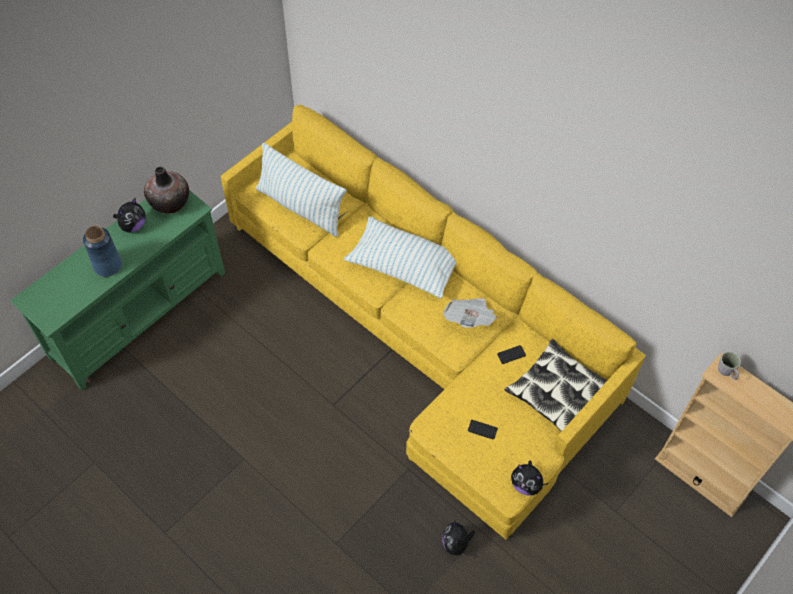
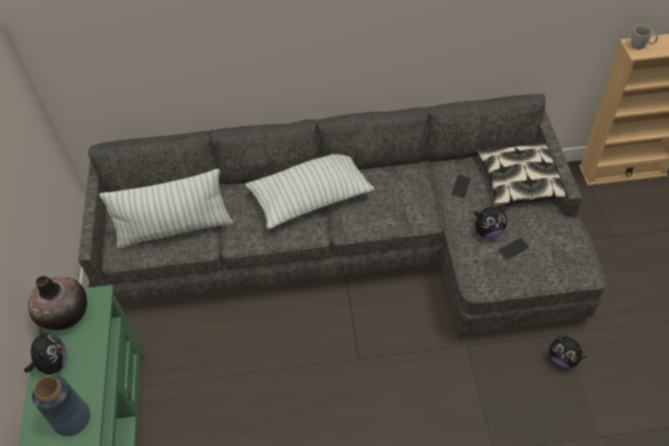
camera: 45 degrees left, 5 degrees down
(426, 334) = (356, 248): yellow sofa -> grey sofa
(469, 319) = (405, 189): newspaper -> none
(526, 484) = (586, 254): plush toy -> plush toy (488, 231)

